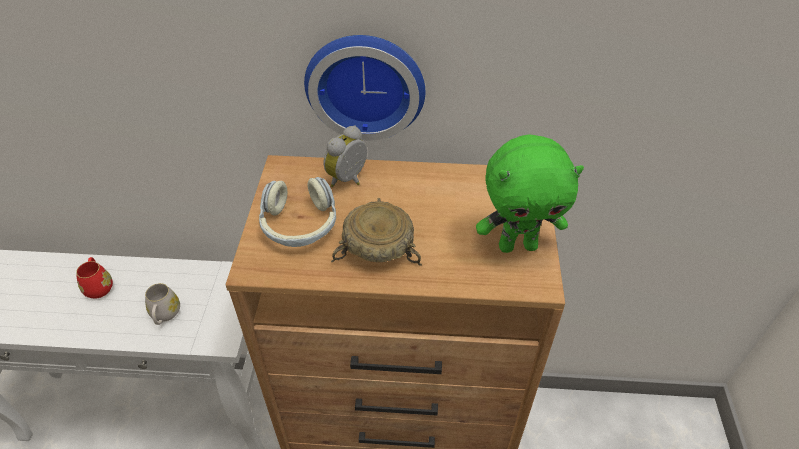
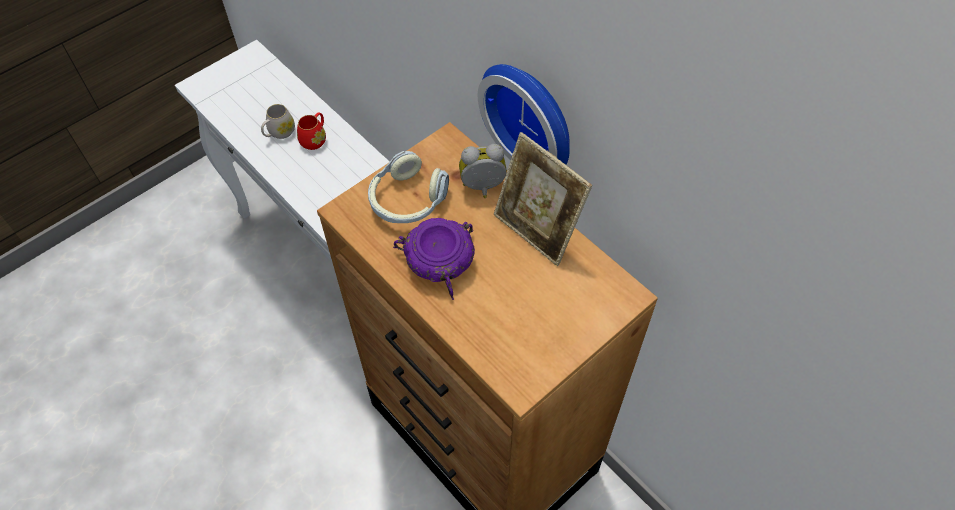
camera: 45 degrees right, 10 degrees up
(165, 315) = (335, 196): white mug -> white mug (279, 133)
(376, 247) = (438, 260): beige bowl -> purple bowl
(422, 180) = (537, 230): none -> picture frame
(518, 245) = (543, 344): green plush toy -> none

